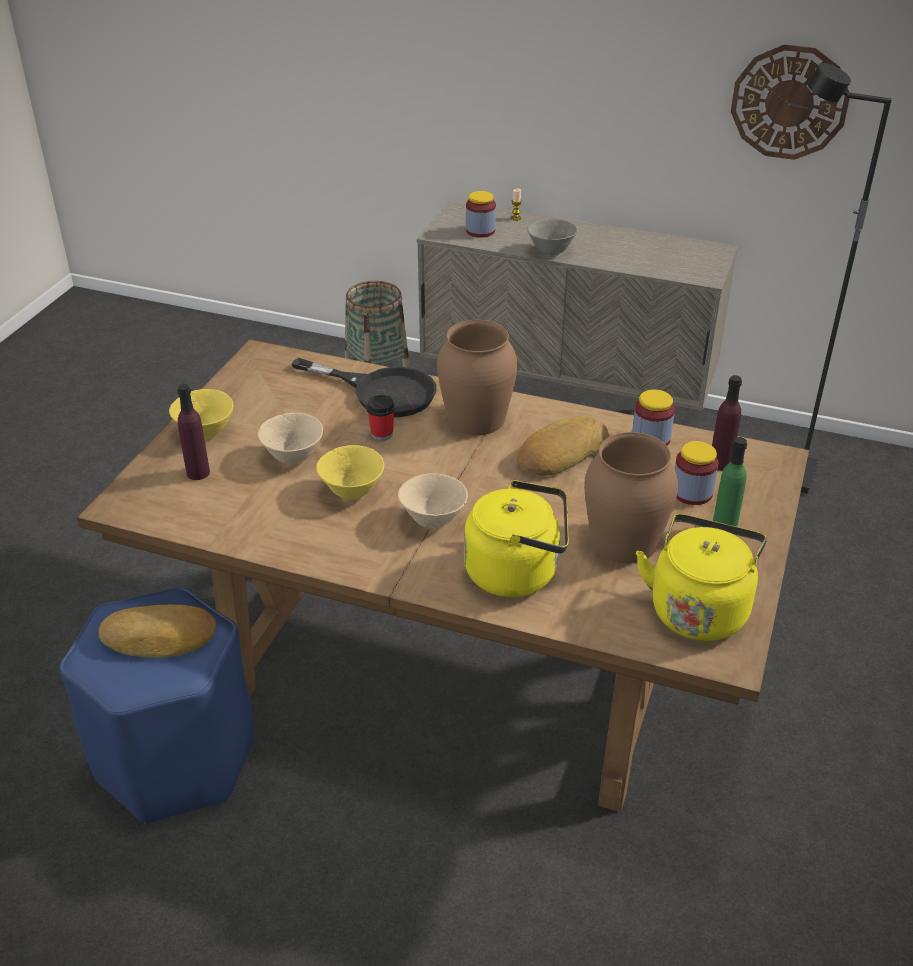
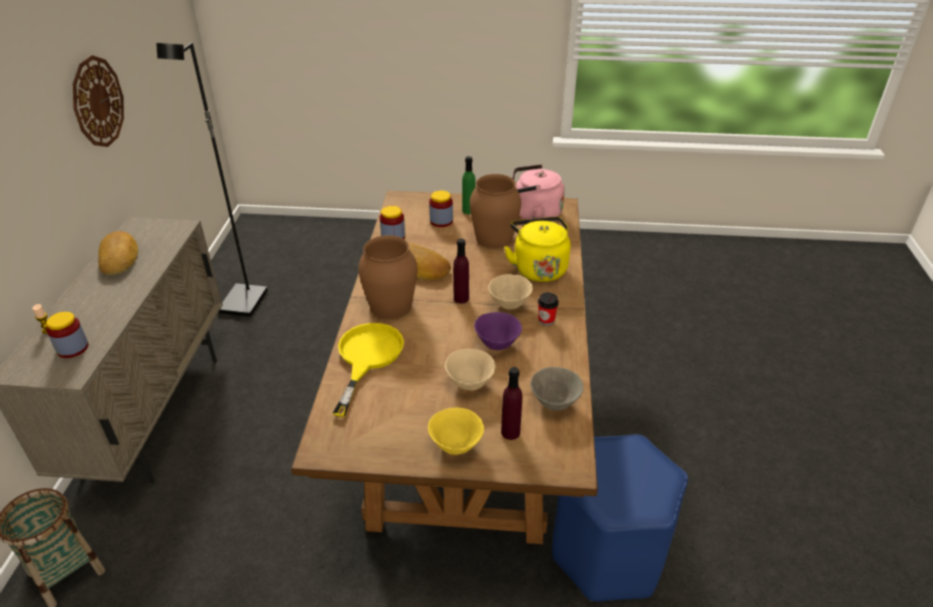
camera: 105 degrees left, 0 degrees up
(159, 638) = (617, 472): bread -> bread (120, 257)
(352, 492) = (497, 344): yellow bowl -> purple bowl
(381, 391) = (367, 358): black frying pan -> yellow frying pan
(382, 434) = (424, 345): cup -> cup (546, 320)
(550, 252) = (127, 301): grey bowl -> grey bowl (554, 404)
(698, 609) = (534, 214): yellow kettle -> pink kettle
(720, 463) = (410, 214): purple bottle -> purple bottle (461, 298)

